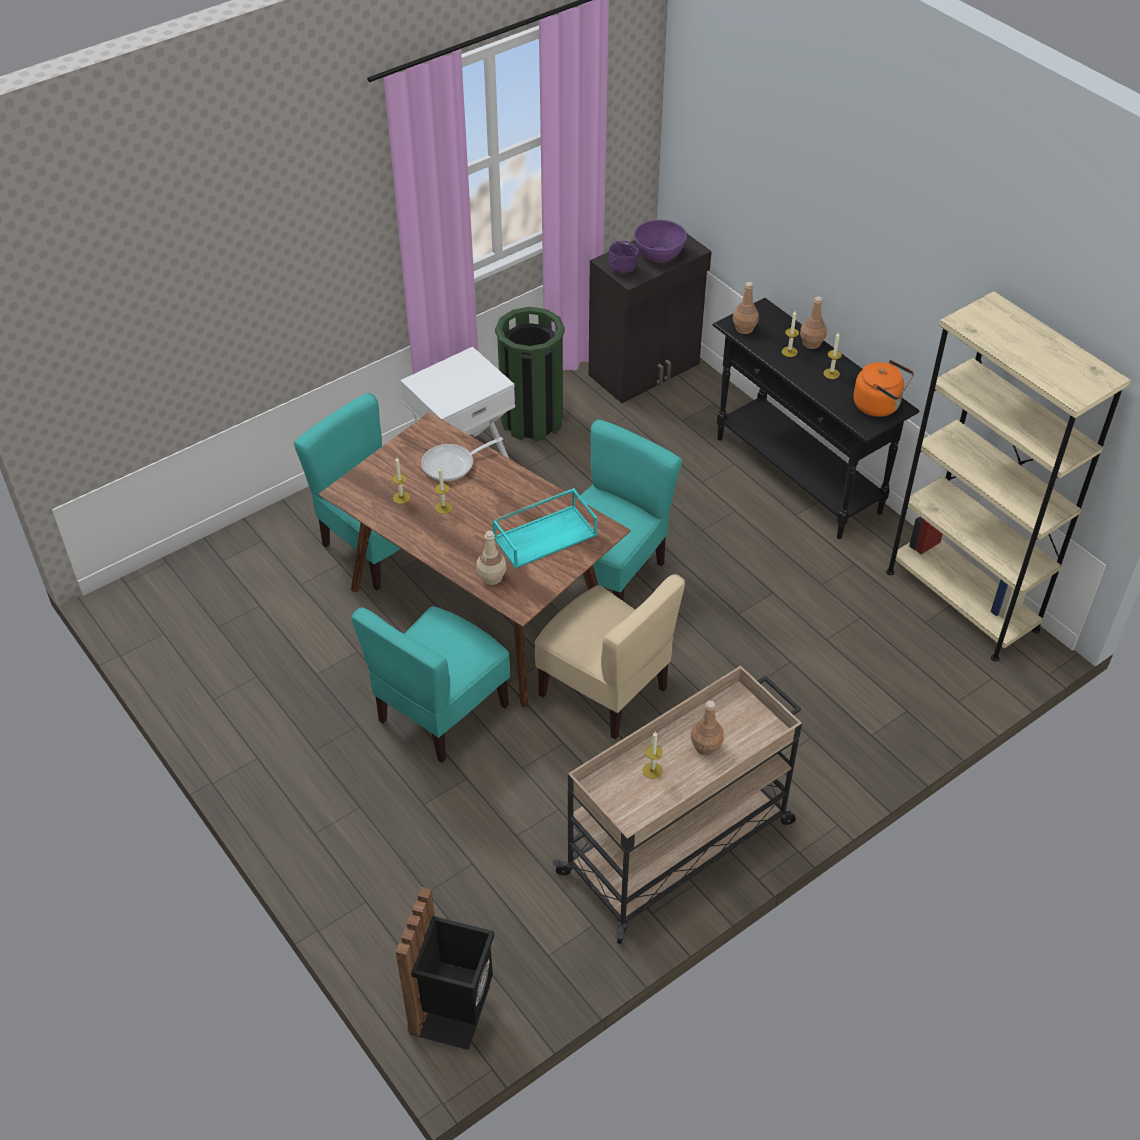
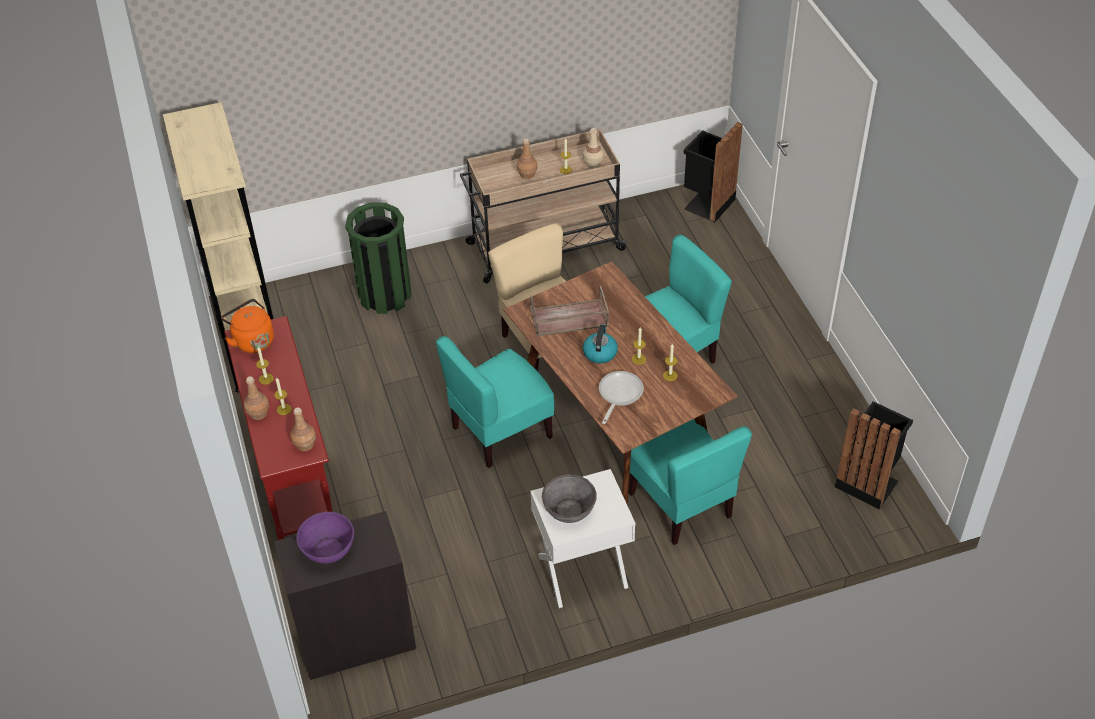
camera: 160 degrees left, 0 degrees up
(172, 618) = (867, 481): none -> black trash can
(453, 464) = (618, 395): frying pan -> frying pan turned 60 degrees counterclockwise
(468, 375) = (569, 510): none -> grey bowl
(491, 504) = (600, 352): none -> kettle
(491, 577) = (620, 297): beige bottle -> beige bottle (593, 164)
(532, 420) = (497, 605): green trash can -> green trash can (385, 295)
(545, 535) = (568, 318): turquoise tray -> brown tray
(622, 270) = (377, 538): purple bowl -> none
(797, 476) = (293, 478): black console table -> red console table

